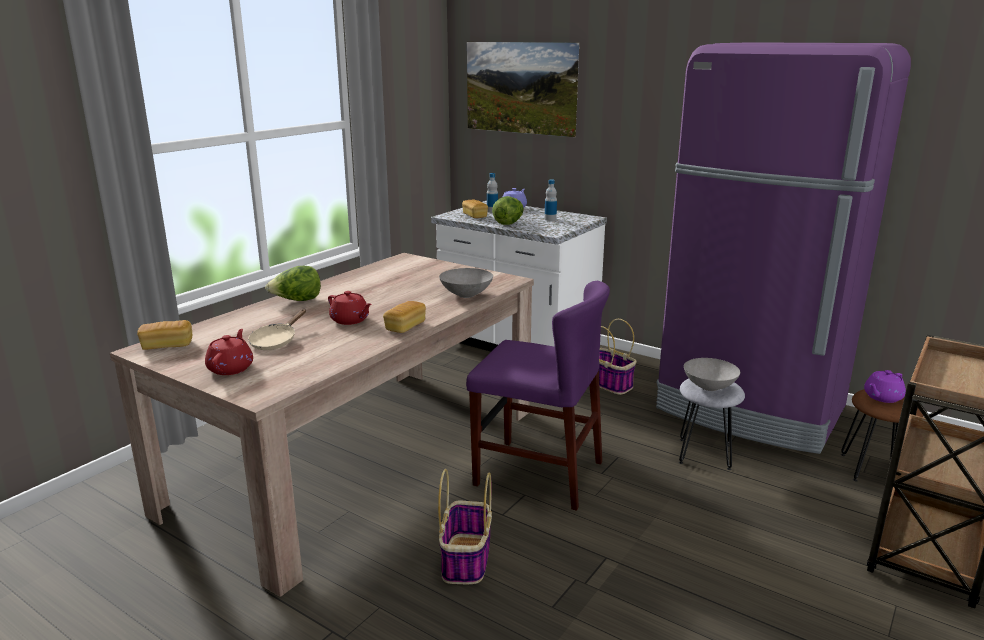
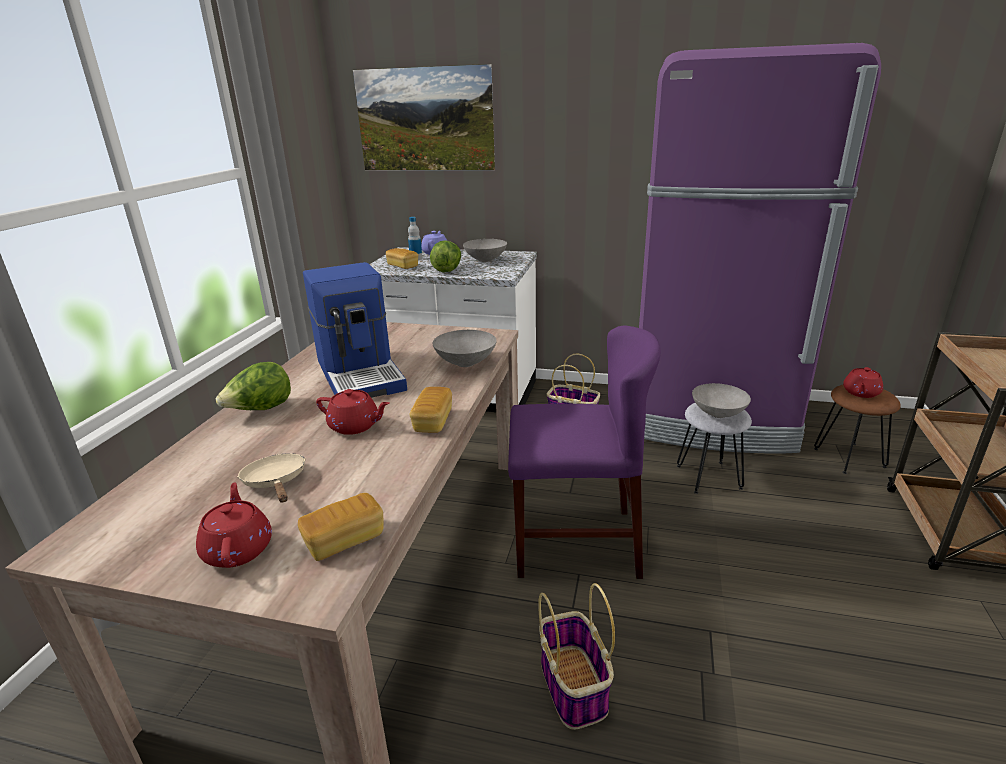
camera: 20 degrees left, 5 degrees up
(167, 345) = (105, 529): bread -> bread (344, 540)
(276, 341) = (276, 482): beige frying pan -> beige frying pan turned 150 degrees clockwise
(382, 290) = (361, 374): none -> coffee machine
(550, 219) = (485, 260): bottle -> grey bowl
(882, 397) = (860, 393): purple teapot -> red teapot

